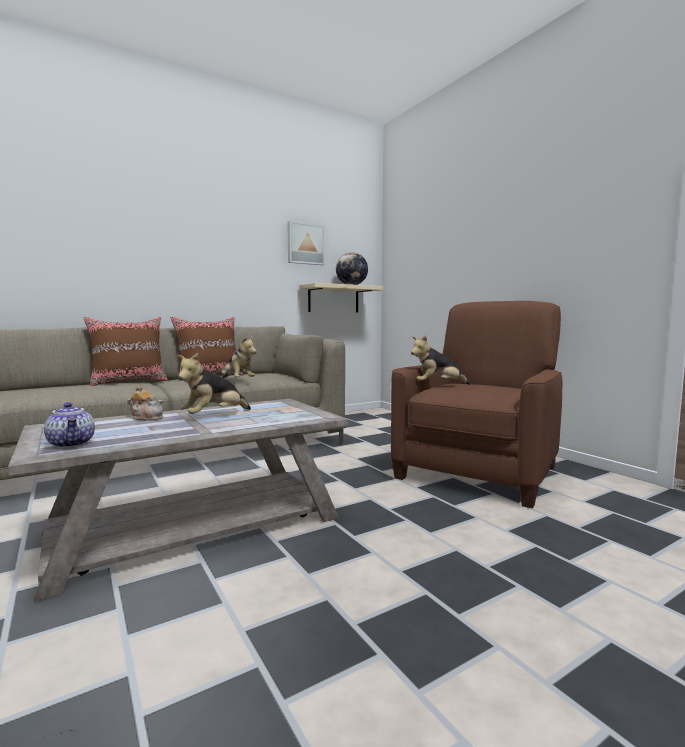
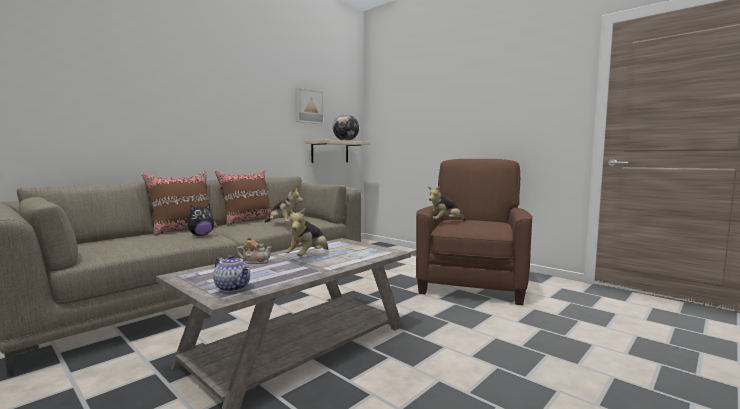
camera: 15 degrees left, 0 degrees up
(134, 387) = (201, 235): none -> plush toy

